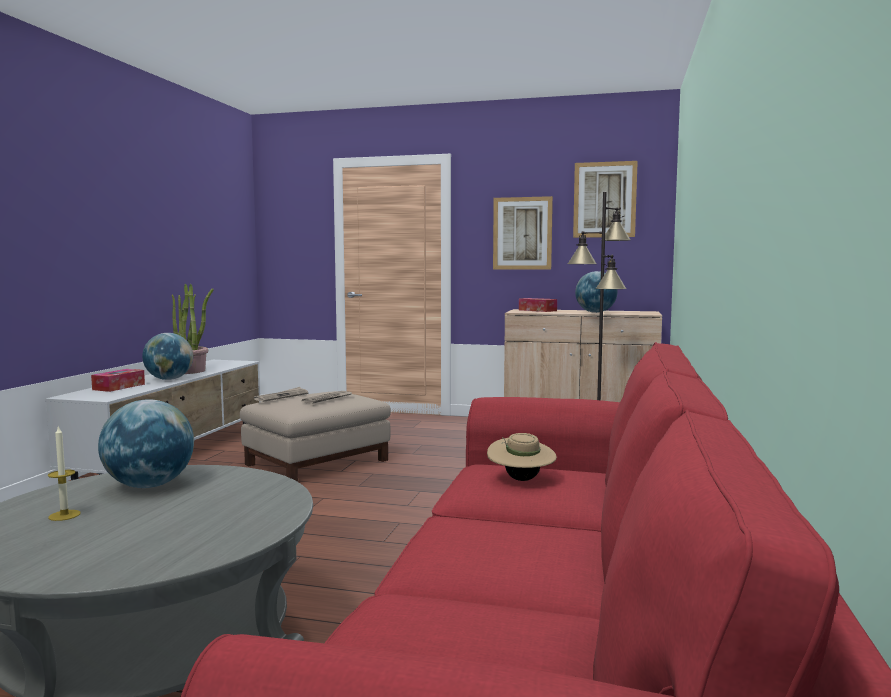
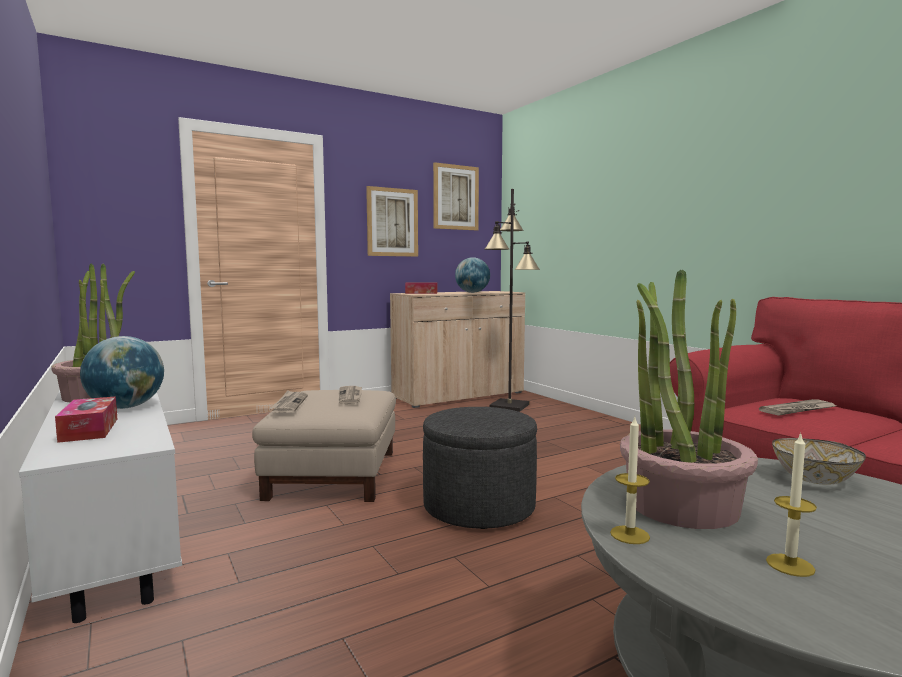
camera: 45 degrees left, 0 degrees up
(80, 484) = (629, 535): none -> candle
(149, 485) = (681, 504): globe -> potted plant
(262, 506) = (815, 480): none -> bowl
(334, 509) = (479, 507): none -> grey ottoman
(521, 479) = (798, 410): beige hat -> newspaper

